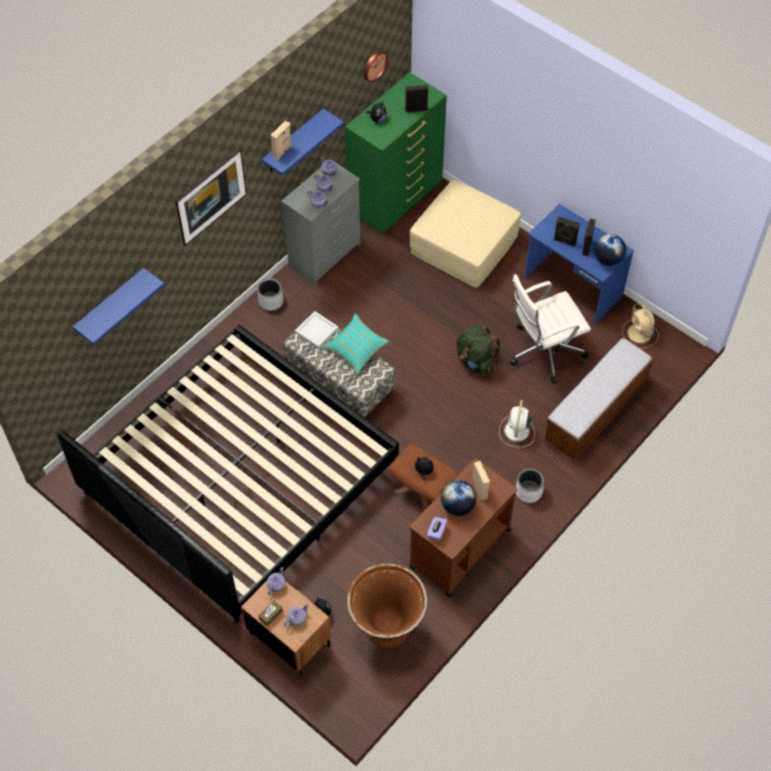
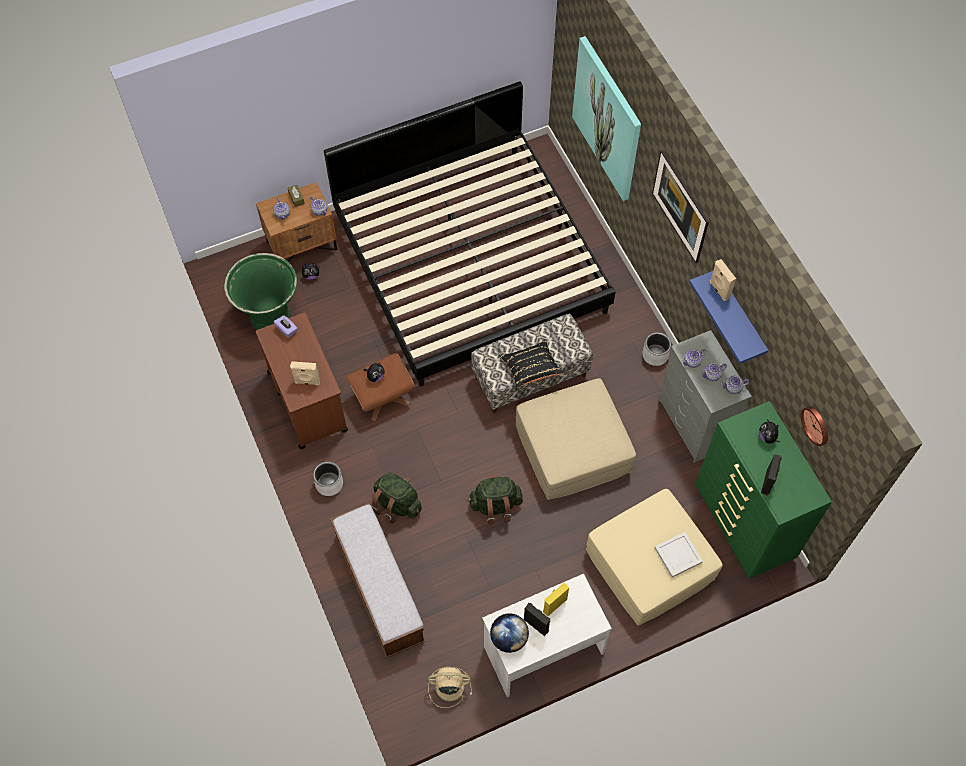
camera: 115 degrees right, 5 degrees up
(110, 304) = (608, 118): blue shelf -> picture
(316, 331) = (569, 343): white tray -> white tray (678, 554)
(356, 349) = (531, 369): turquoise pillow -> black pillow
(387, 628) = (270, 315): brown planter -> green planter
(393, 327) = (573, 448): none -> beige ottoman
(458, 506) = (301, 356): globe -> none
(516, 432) = (396, 504): white fan -> green backpack
(543, 351) = (475, 576): white office chair -> none
(564, 242) = (554, 605): black speaker -> yellow speaker
(572, 287) = (542, 649): blue desk -> white desk

